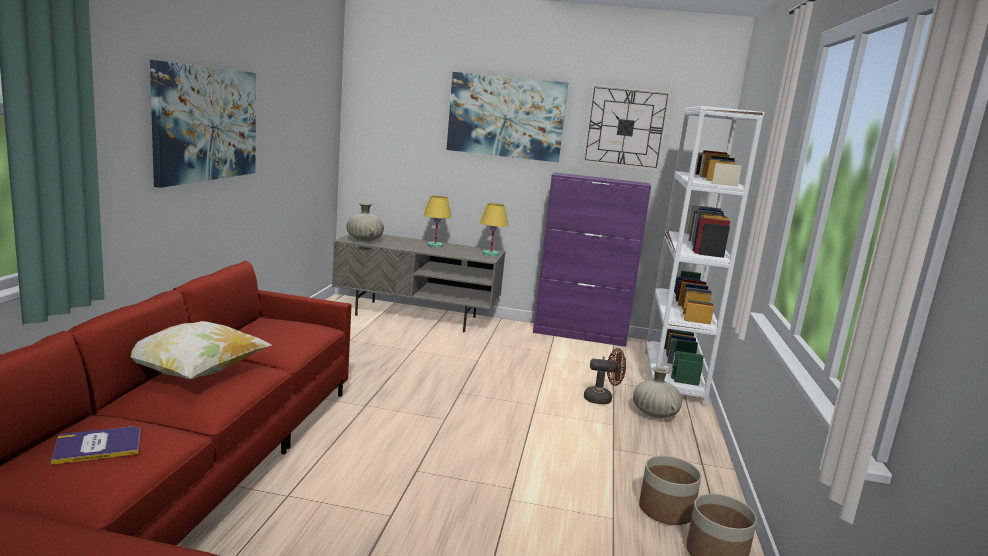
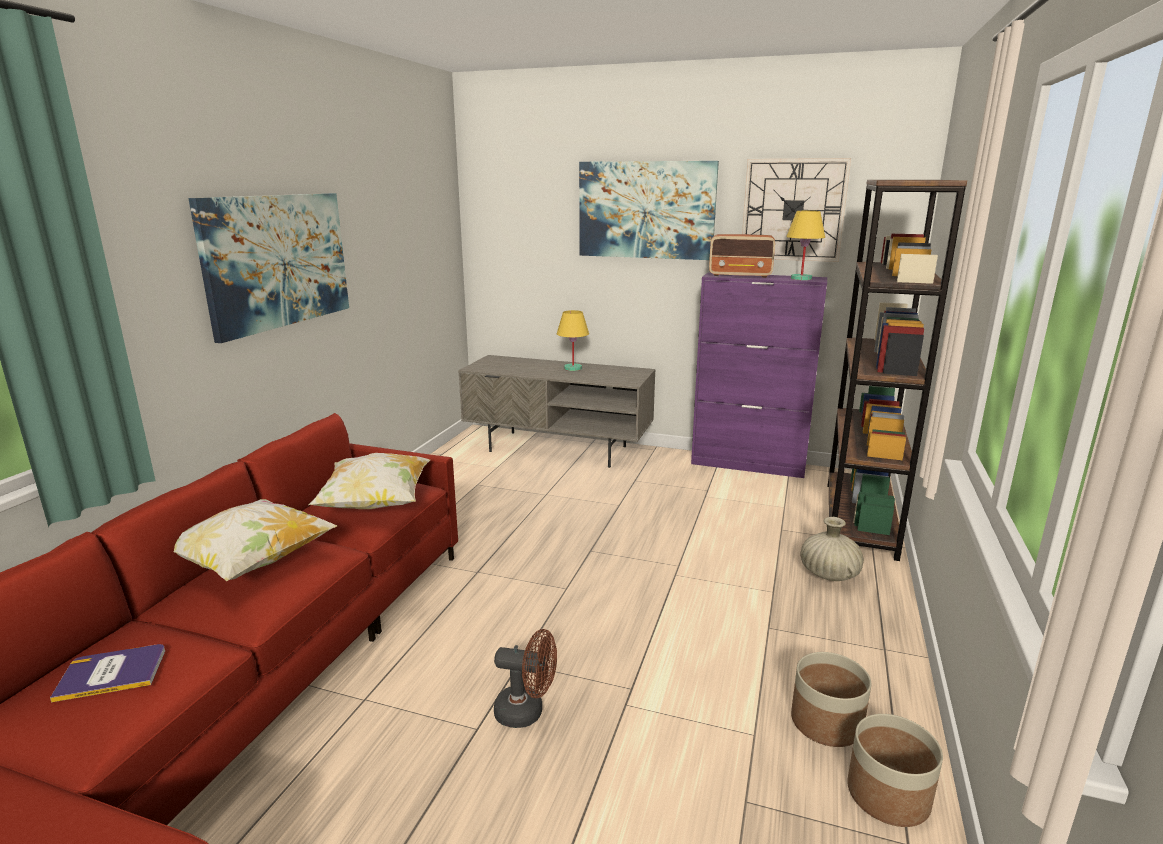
camera: 10 degrees right, 5 degrees up
(289, 337) = (375, 504): none -> pillow
(364, 240) = (493, 367): beige vase -> none
(490, 254) = (635, 375): yellow table lamp -> yellow table lamp (800, 278)
(582, 176) = (741, 275): none -> radio
(602, 399) = (764, 555): brown fan -> brown fan (527, 712)
(672, 377) = (859, 519): white bookcase -> brown bookcase

